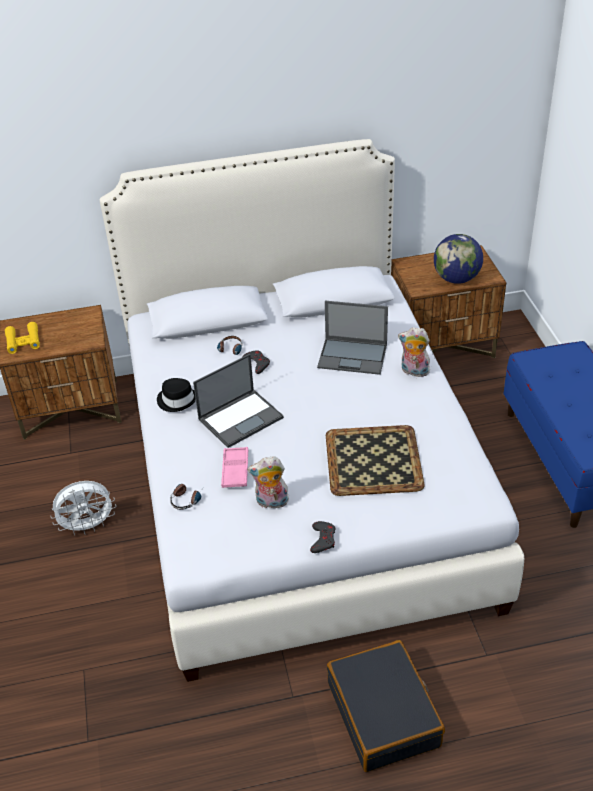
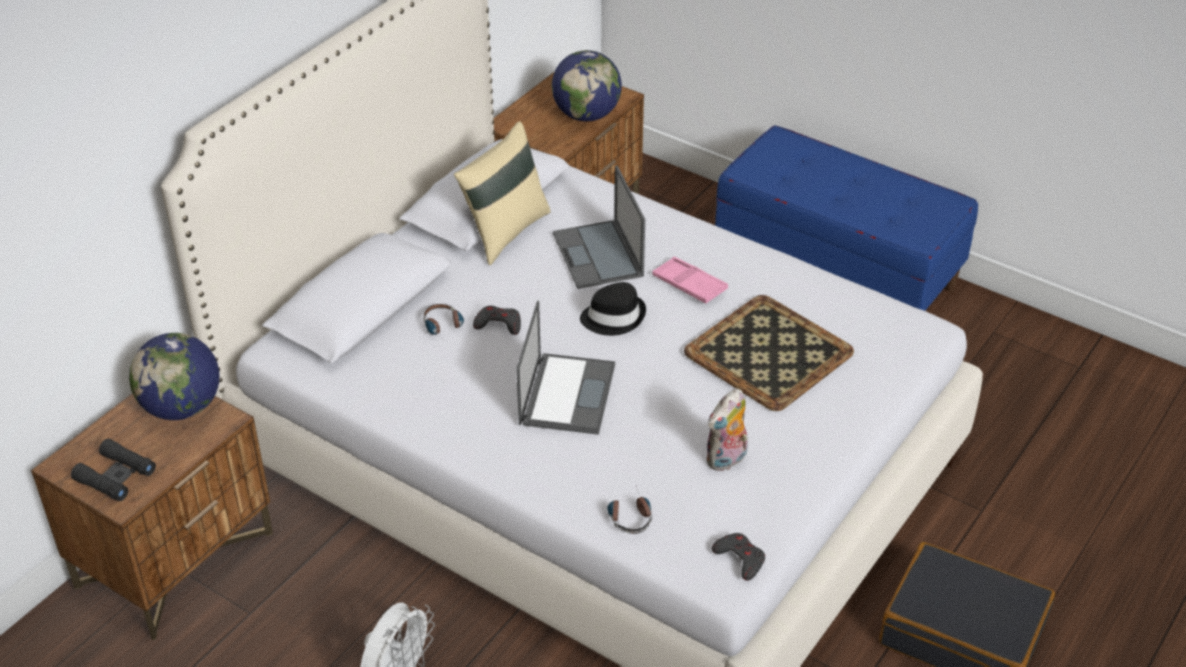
camera: 45 degrees left, 0 degrees up
(23, 341) = (115, 476): yellow binoculars -> black binoculars
(84, 326) = (182, 407): none -> globe
(177, 400) = (459, 419): black hat -> black hat (613, 317)
(235, 470) = (643, 452): pink tray -> pink tray (689, 285)
(322, 318) = (505, 231): none -> beige pillow
(323, 539) = (827, 462): grey game controller -> grey game controller (740, 558)
(353, 356) = (598, 255): laptop -> laptop turned 105 degrees clockwise
(413, 371) = (685, 237): plush toy -> none

